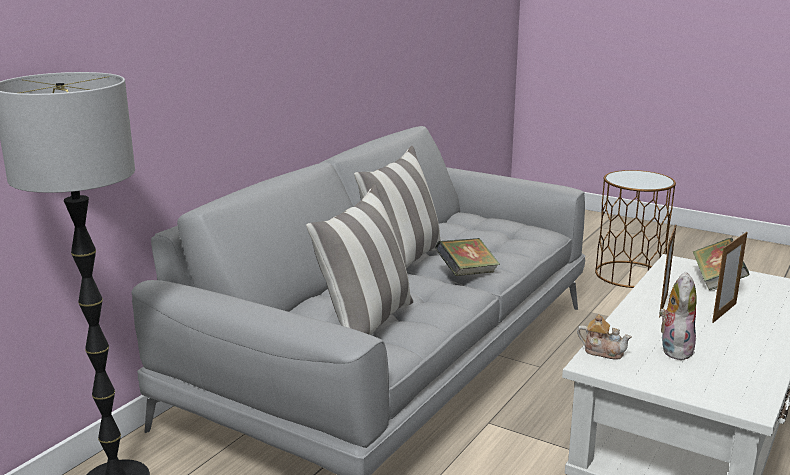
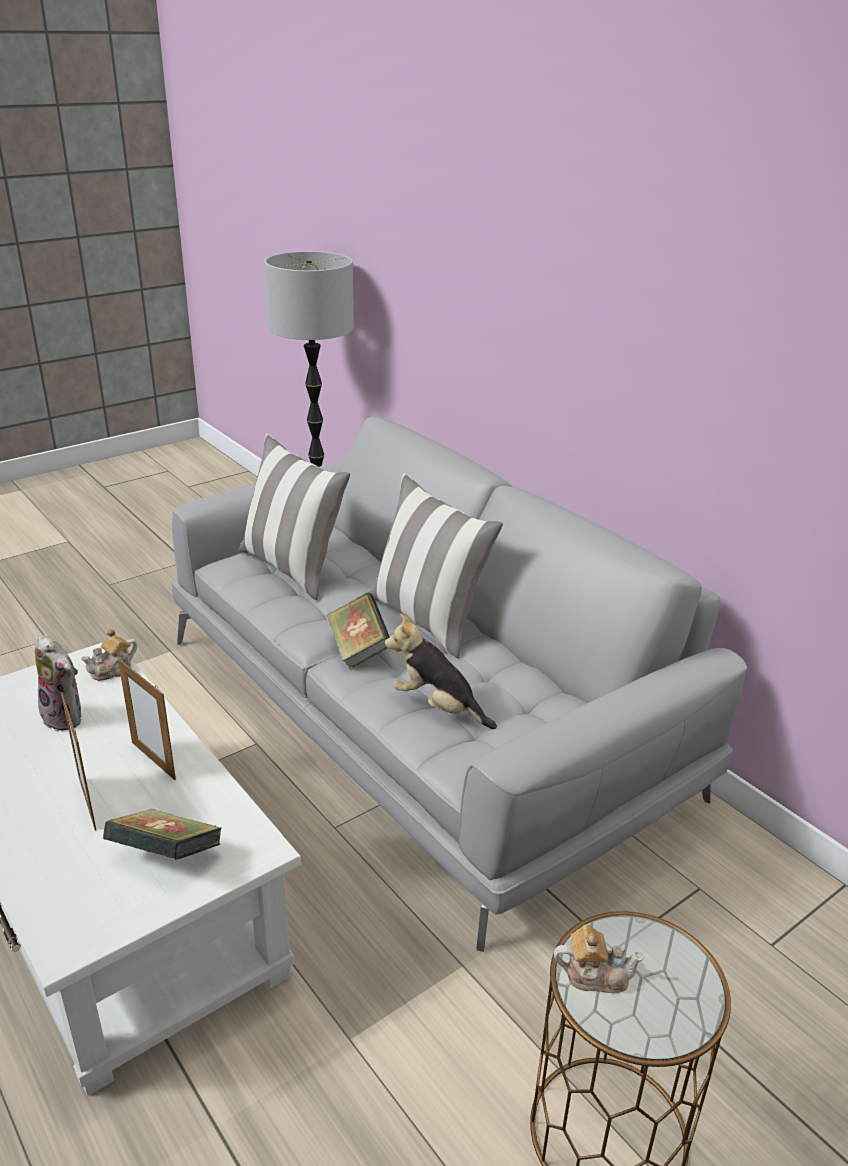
camera: 110 degrees right, 10 degrees up
(502, 244) = (438, 707): none -> plush toy
(648, 184) = (595, 975): none -> teapot

